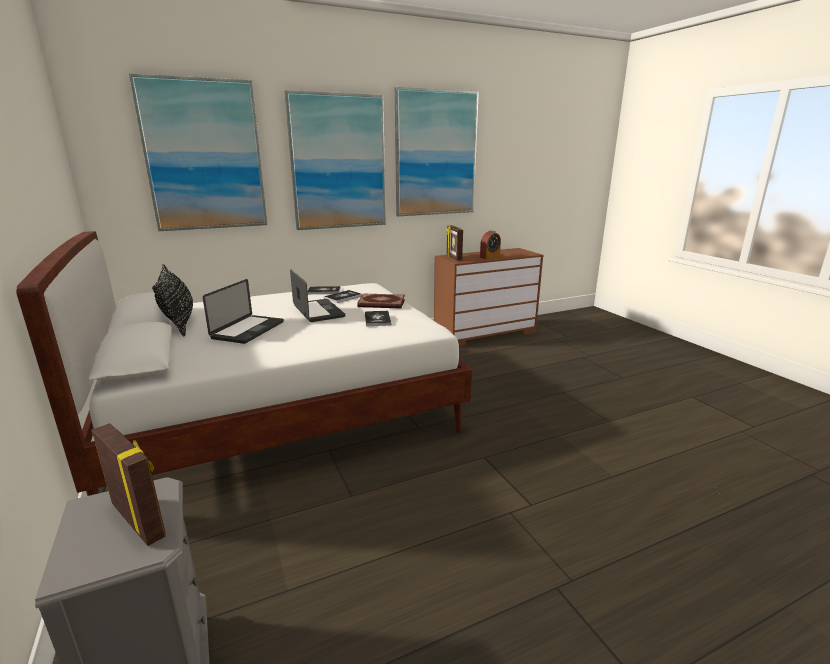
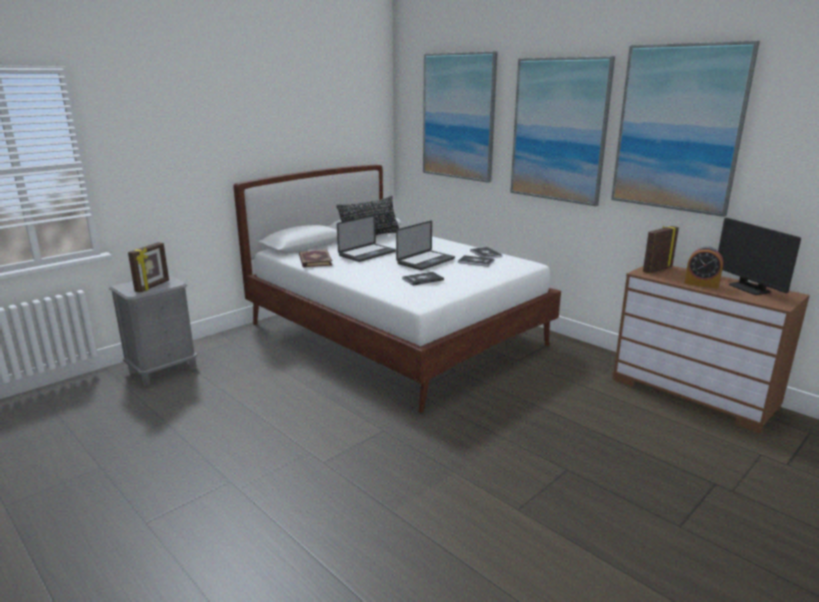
camera: 70 degrees right, 0 degrees up
(248, 330) = (367, 254): laptop -> laptop turned 45 degrees counterclockwise
(381, 303) = (473, 275): book -> book (314, 260)
(503, 252) = (749, 288): none -> monitor

